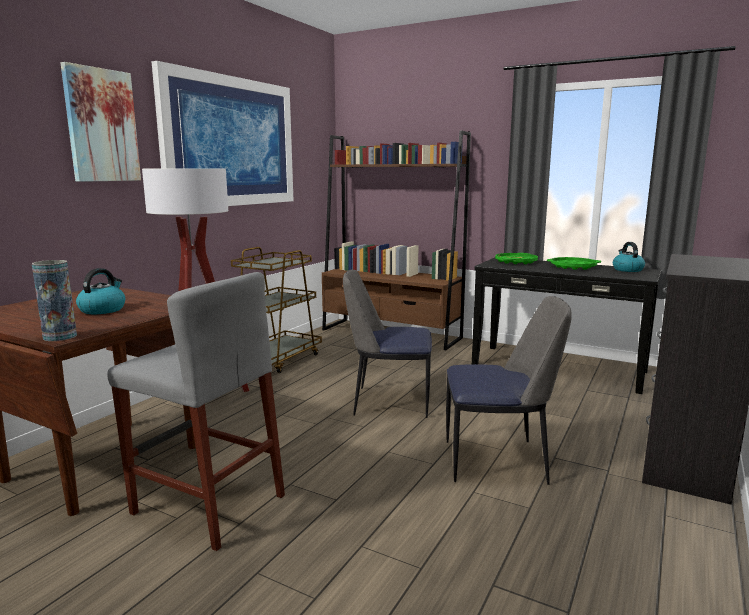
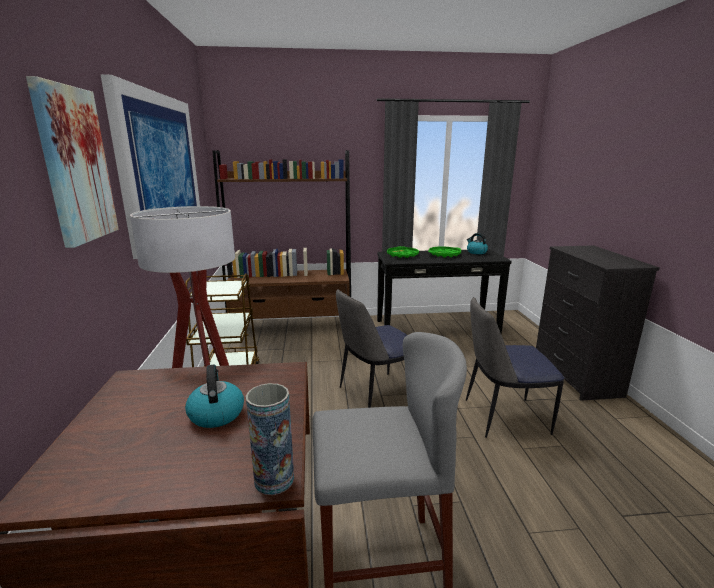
camera: 35 degrees left, 5 degrees up
(498, 461) = (503, 417): chair -> chair turned 150 degrees counterclockwise

